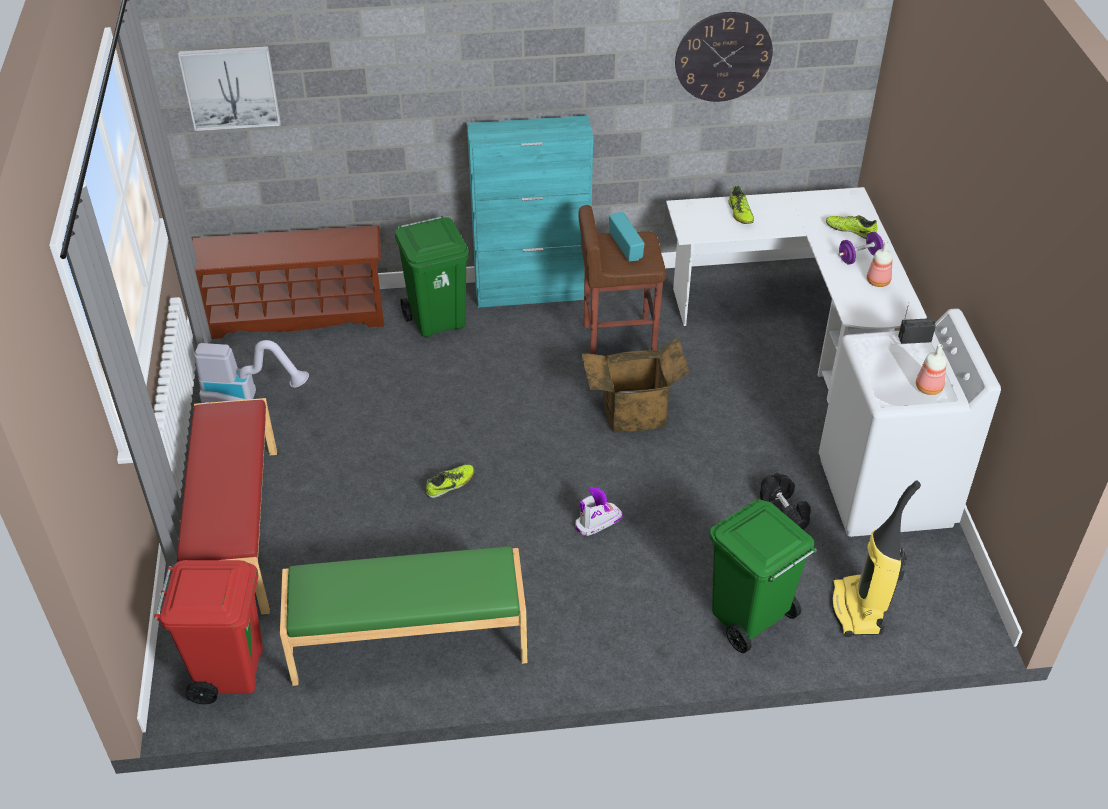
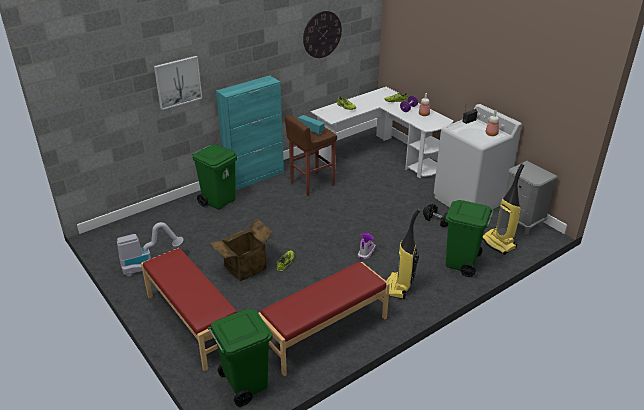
camera: 30 degrees left, 10 degrees down
(229, 670) = (245, 384): red trash can -> green trash can
(230, 87) = (95, 93): picture -> picture (178, 82)
(297, 315) = (143, 221): brown shoe rack -> none
(409, 643) = (325, 333): green bench -> red bench
(596, 614) = (398, 287): none -> vacuum cleaner
(633, 413) = (343, 207): cardboard box -> cardboard box (245, 268)
(948, 583) = (521, 222): none -> grey nightstand

